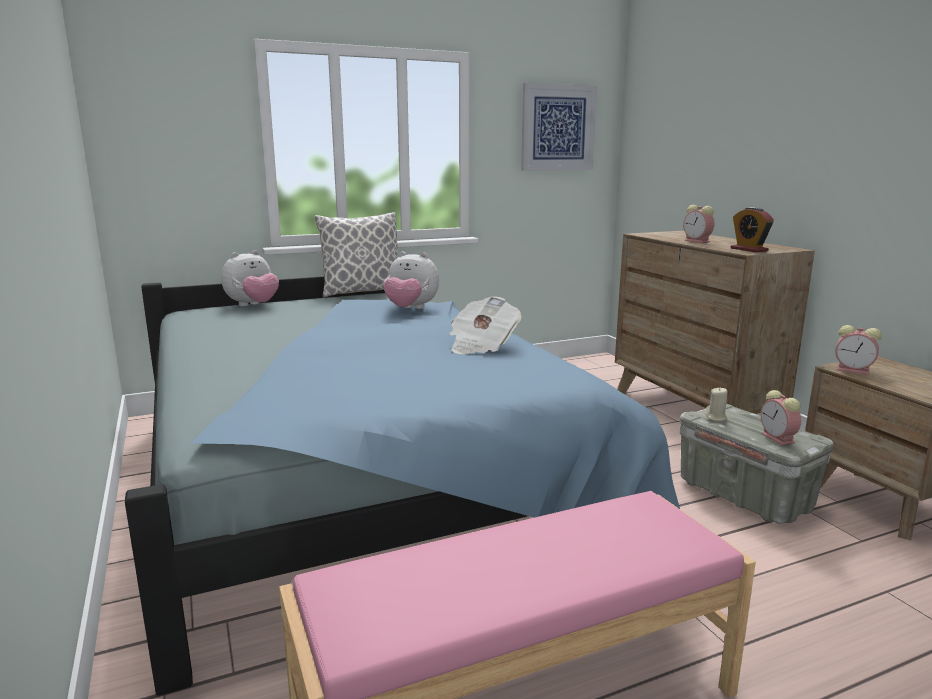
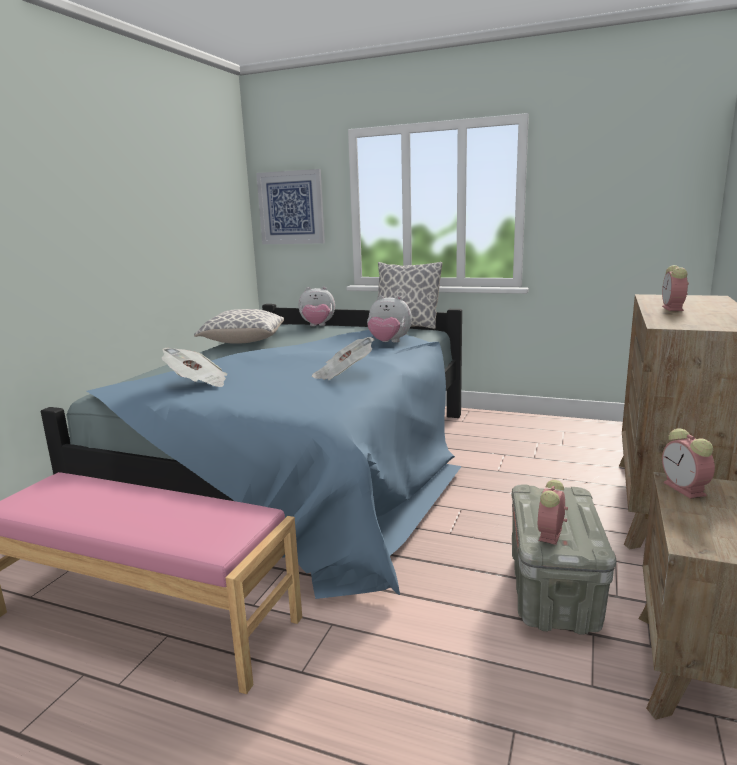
camera: 45 degrees right, 0 degrees up
(207, 337) = (243, 341): none -> pillow
(345, 390) = (198, 383): none -> newspaper
(411, 309) = (388, 343): plush toy -> plush toy turned 45 degrees counterclockwise
(558, 128) = (632, 178): picture -> picture (291, 208)
(716, 418) = (538, 498): beige candle -> none
(749, 249) = (683, 323): alarm clock -> none

